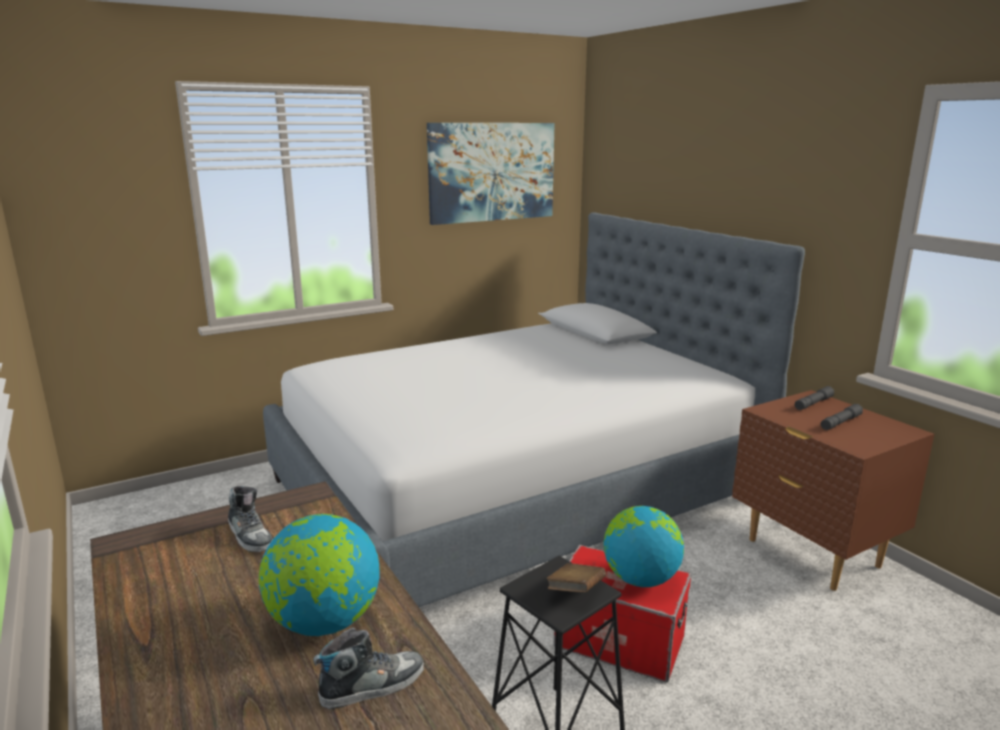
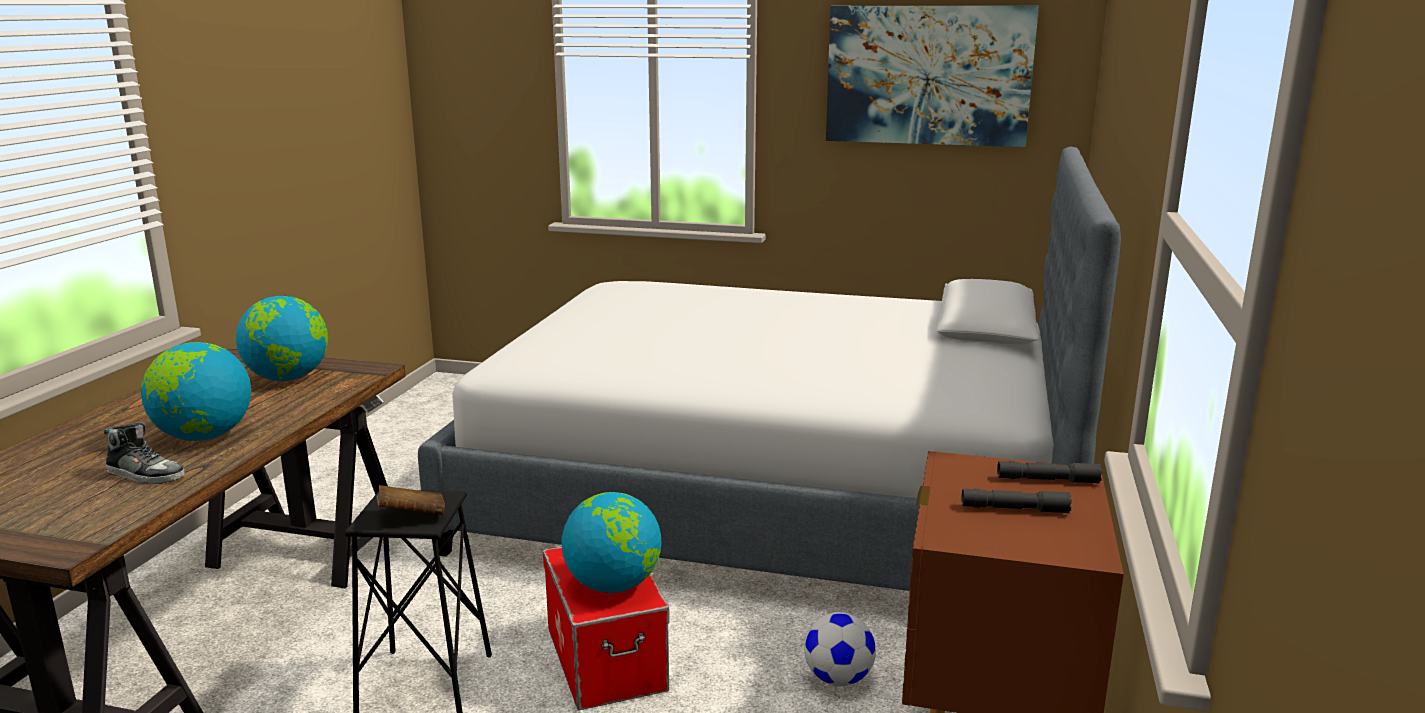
camera: 45 degrees right, 0 degrees up
(250, 535) = (288, 378): shoe -> globe
(732, 574) = (838, 679): none -> football

